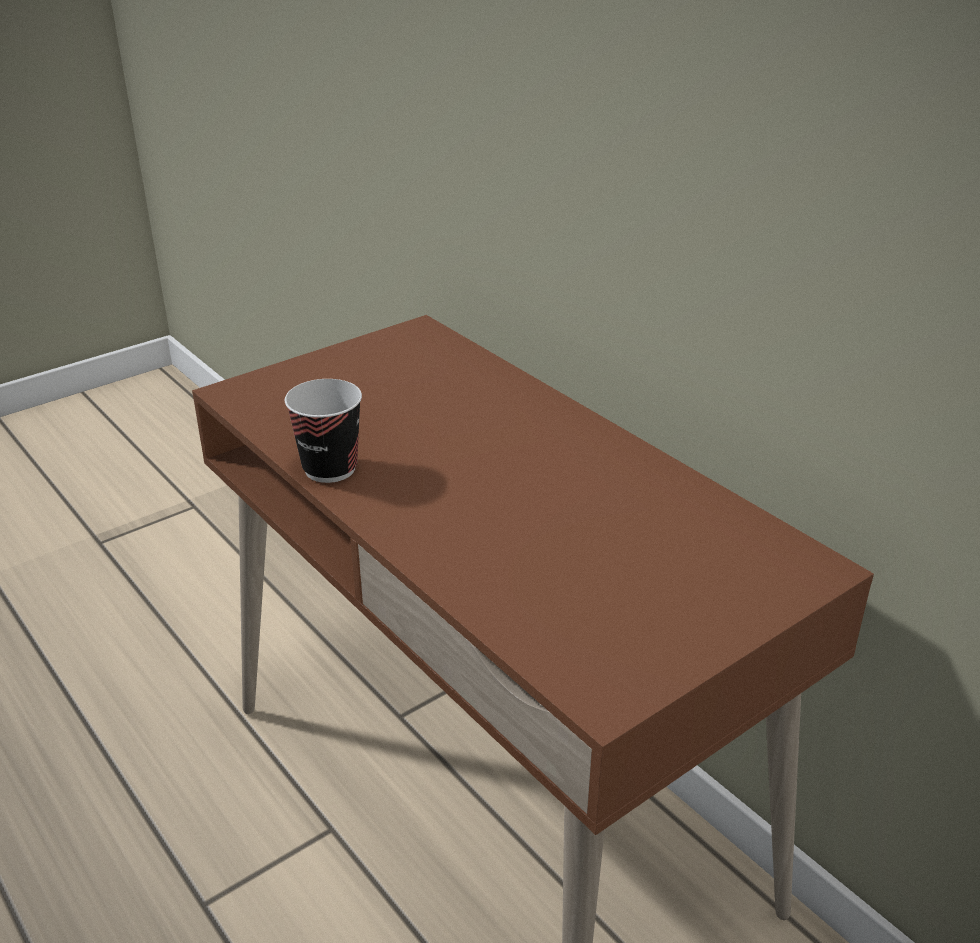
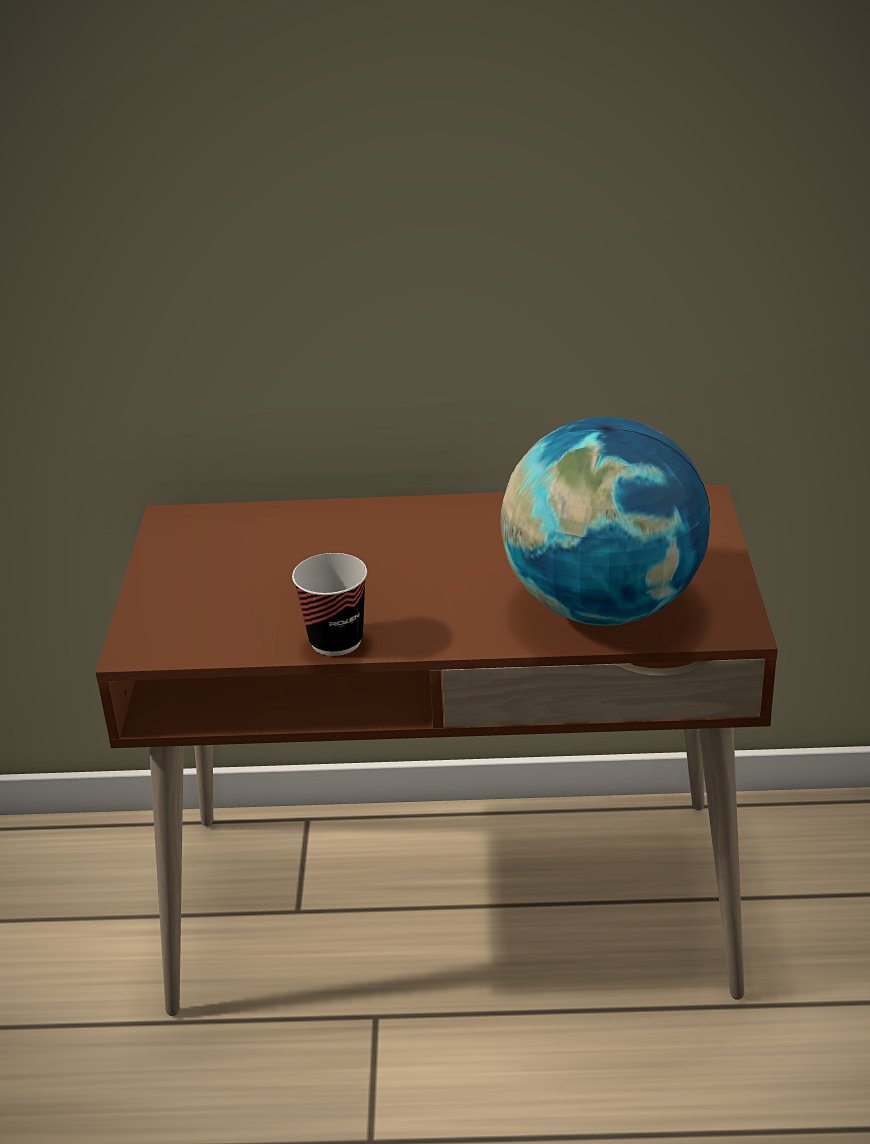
camera: 50 degrees left, 0 degrees up
(540, 588) = (603, 607): none -> globe

